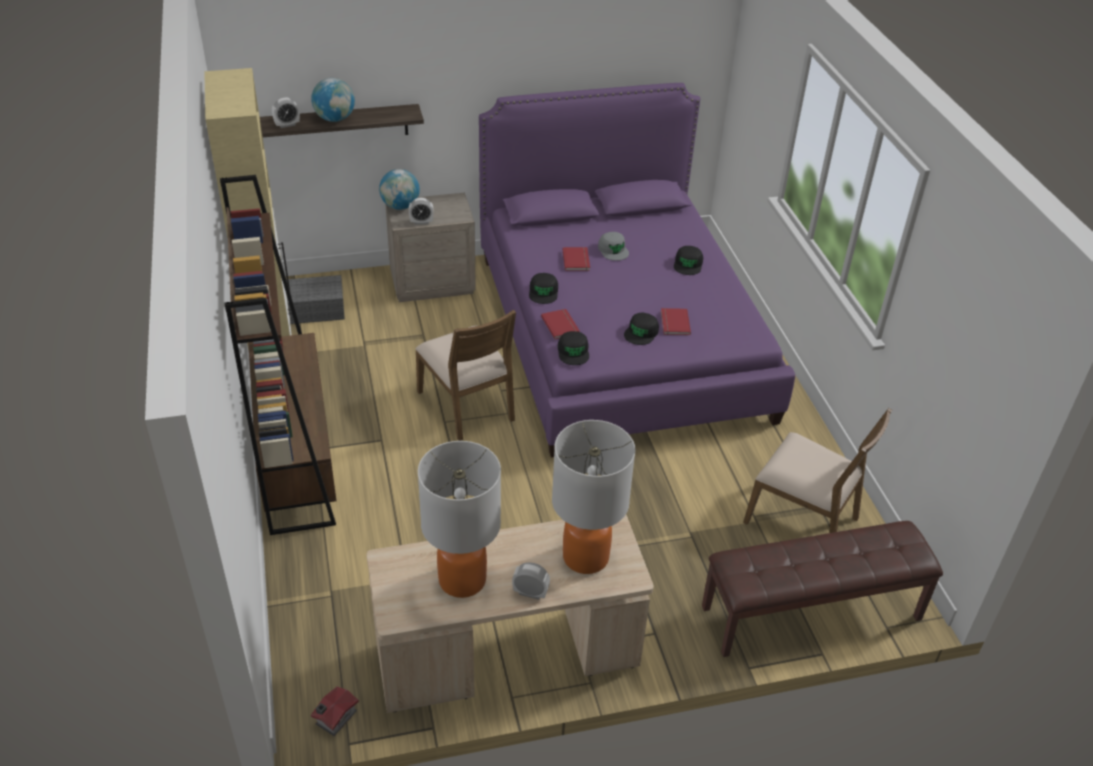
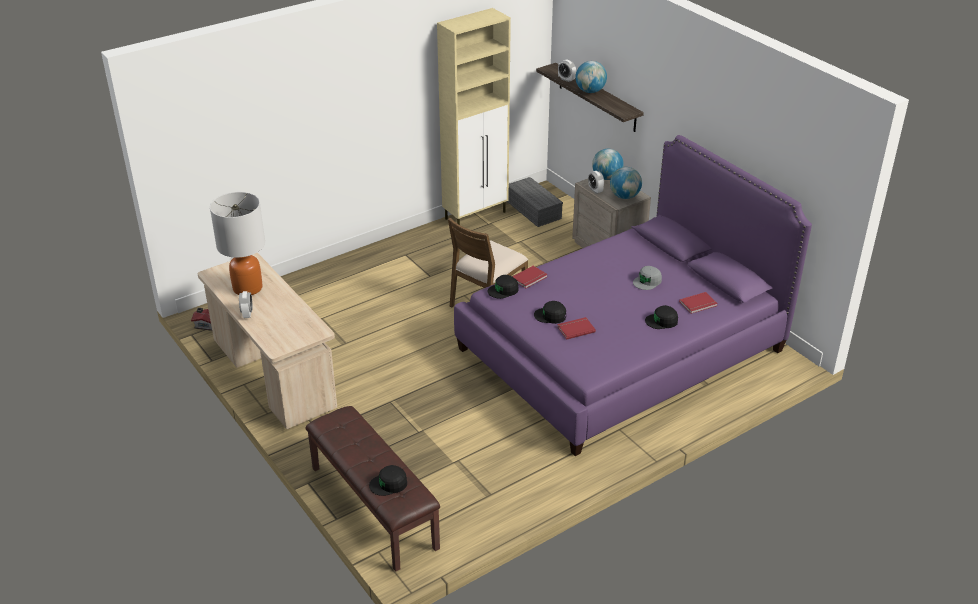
camera: 70 degrees right, 5 degrees down
(296, 458) = (393, 251): brown bookcase -> none
(450, 207) = (624, 196): none -> globe
(543, 292) = (565, 263): black cap -> black cap (389, 484)
(577, 260) = (618, 268): red book -> red book (699, 304)
(585, 557) = (285, 327): table lamp -> none
(803, 519) = (470, 487): brown chair -> none

